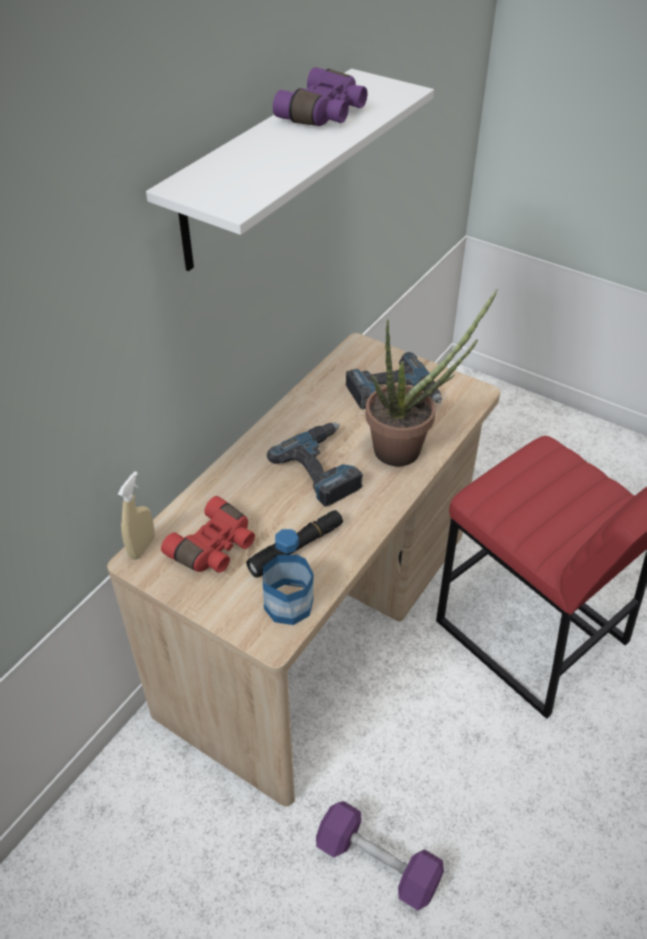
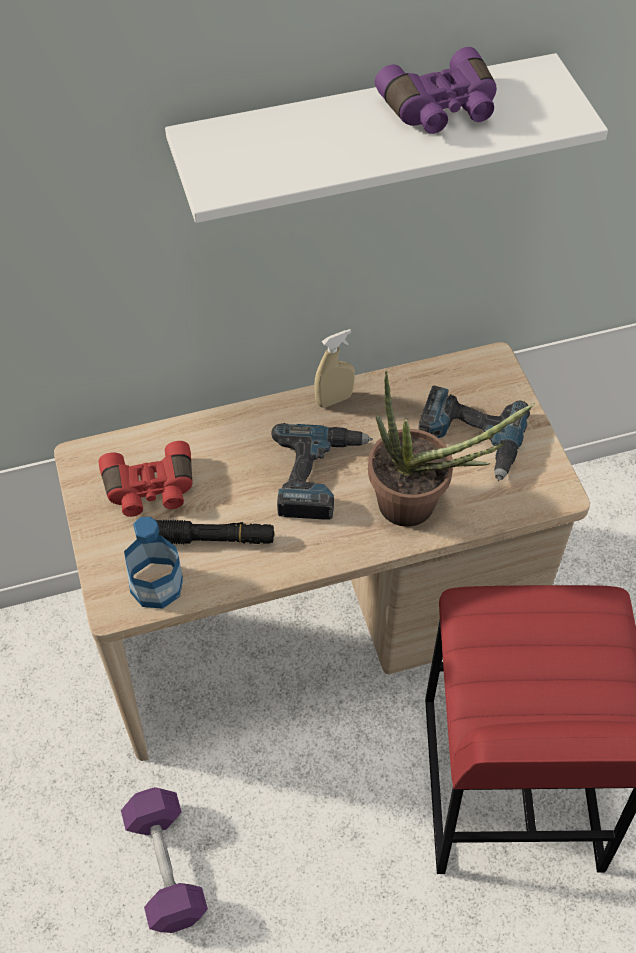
camera: 40 degrees right, 10 degrees up
(142, 547) = (96, 448): beige spray bottle -> beige spray bottle (334, 399)

